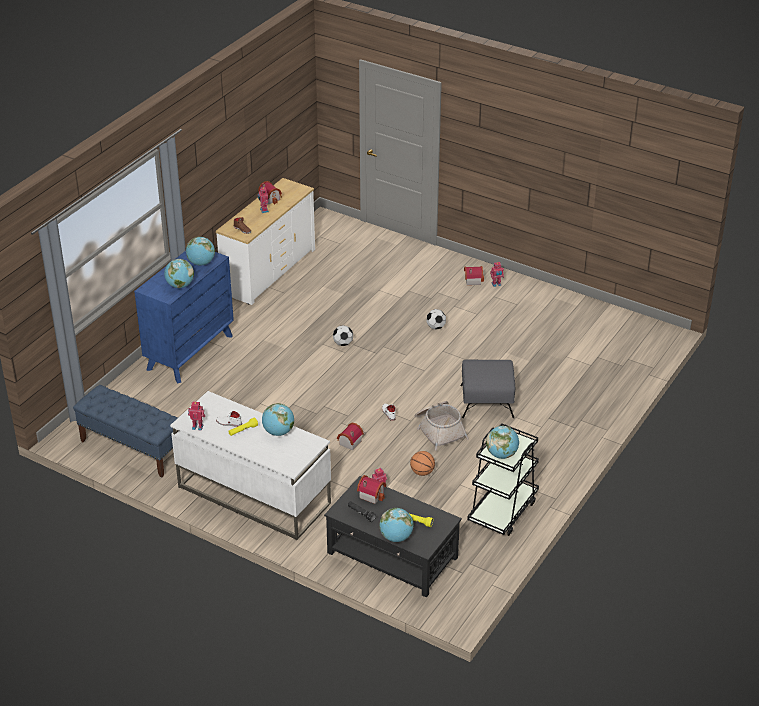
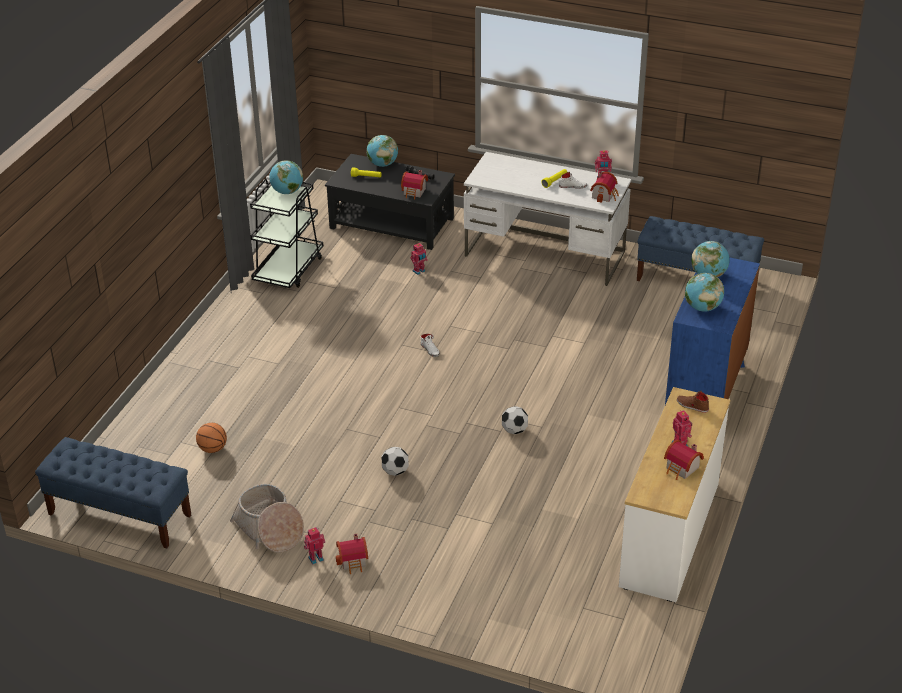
camera: 170 degrees right, 0 degrees up
(278, 432) = (518, 184): globe -> none
(348, 442) = (466, 313): toy house -> toy house (605, 195)
(422, 472) = (377, 294): basketball -> basketball (212, 449)
(439, 430) = (367, 338): basket -> basket (269, 529)
(487, 401) = (314, 377): grey ottoman -> none
(628, 323) = (119, 514): none -> blue bench

